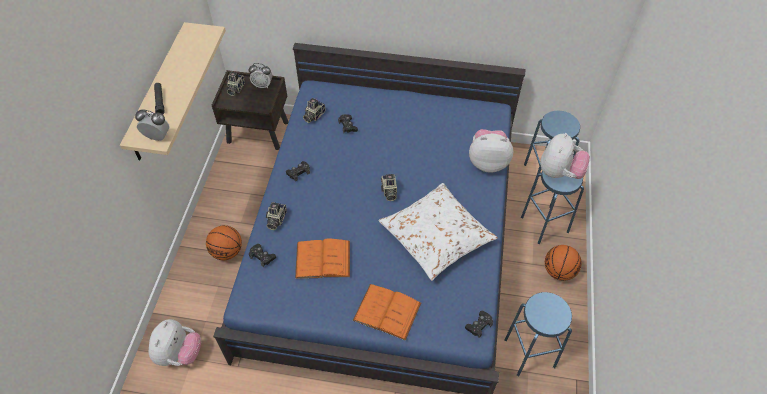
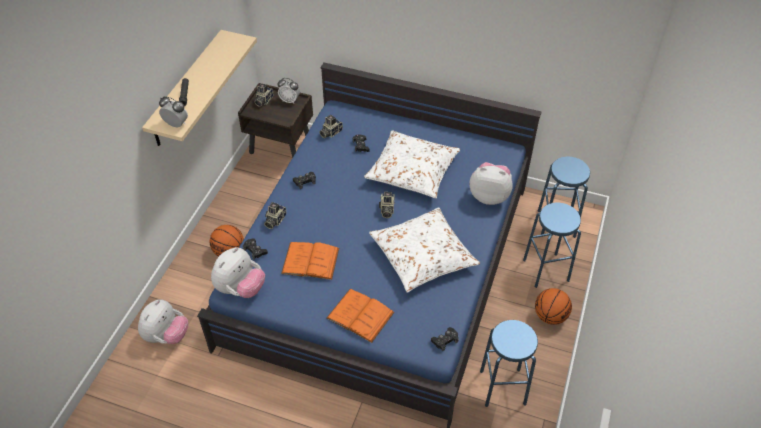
camera: 10 degrees right, 5 degrees down
(405, 146) = (412, 171): none -> white pillow
(559, 172) = (558, 214): plush toy -> plush toy (240, 288)

